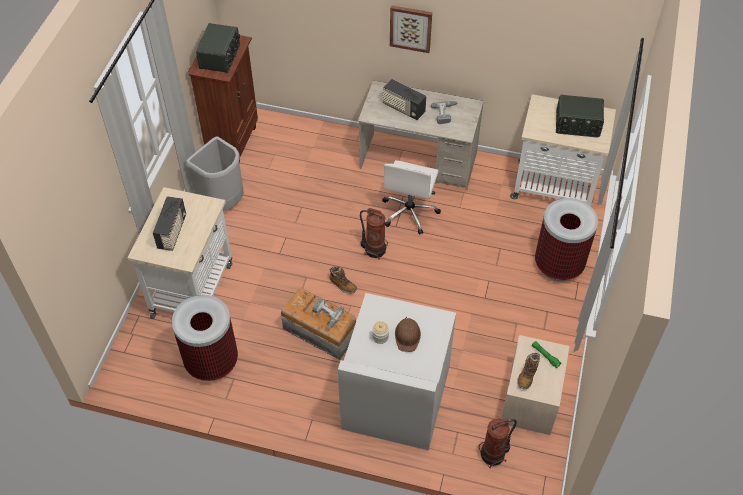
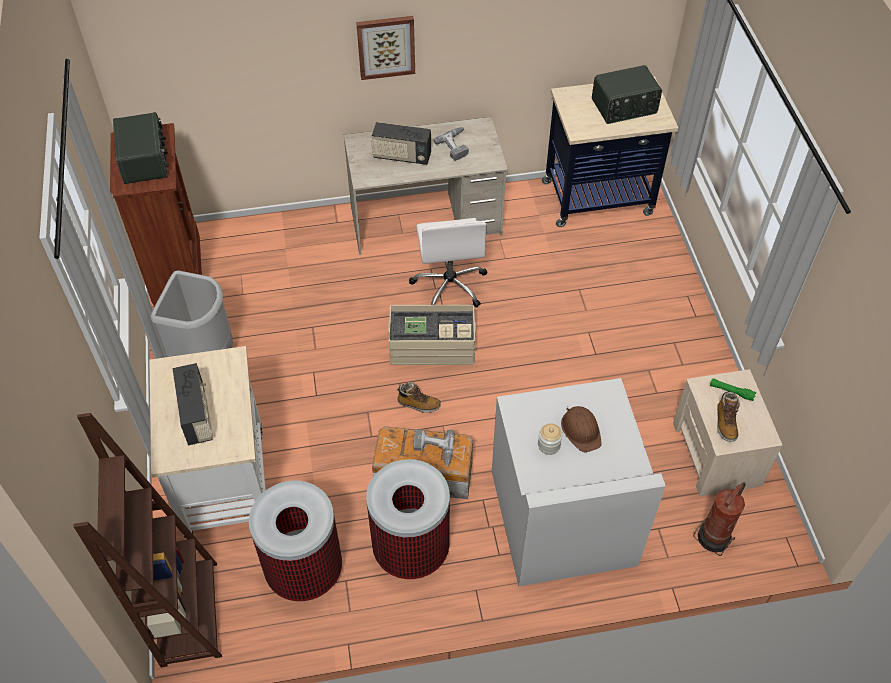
camera: 25 degrees left, 0 degrees up
(130, 358) = (188, 614): none -> brown bookcase
(374, 249) = (432, 345): fire extinguisher -> beige storage box
(554, 187) = (598, 198): white cart -> blue cart
(559, 265) = (655, 284): trash can -> trash can (411, 549)

